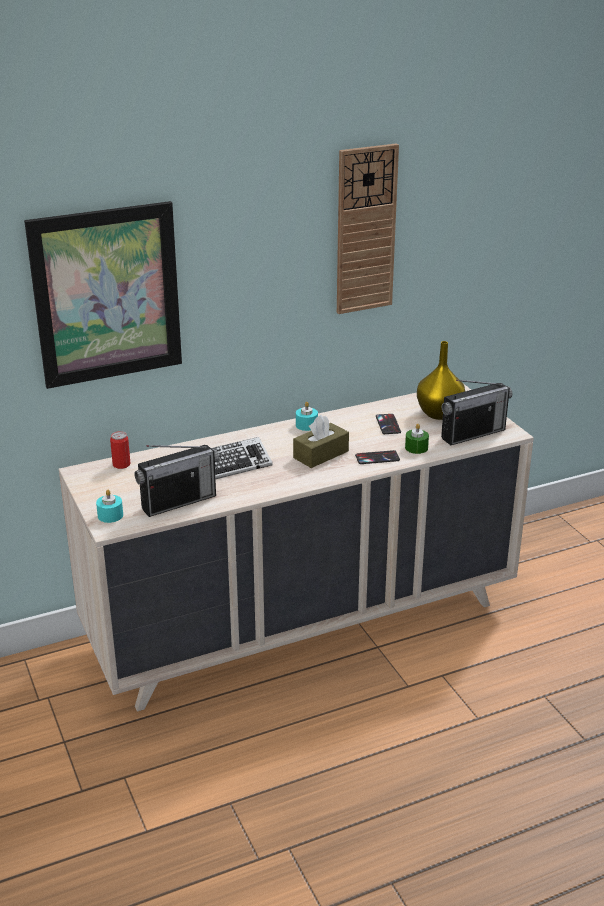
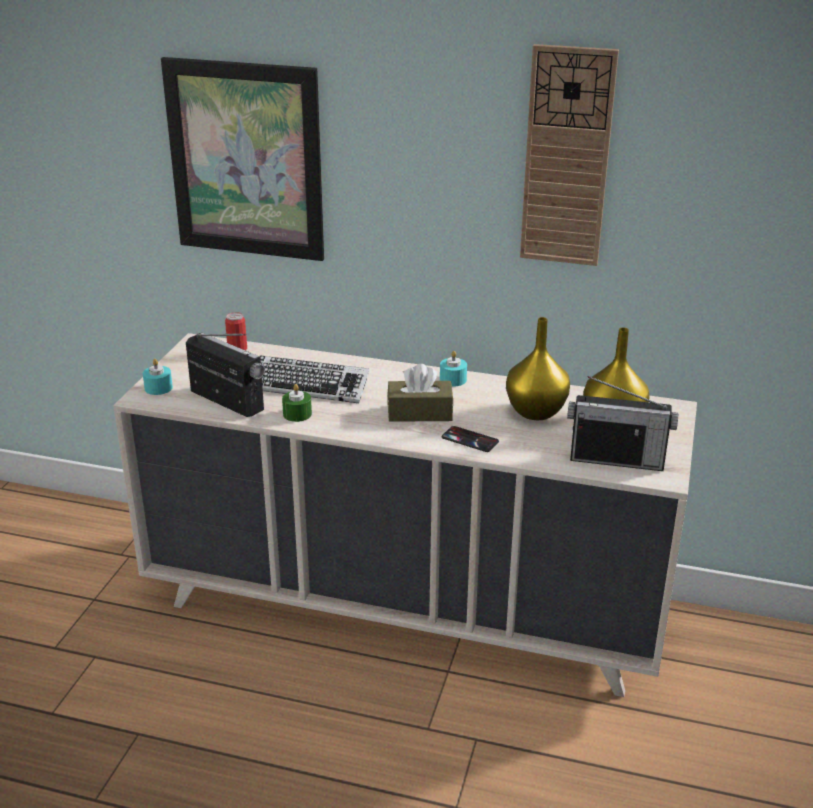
camera: 40 degrees right, 0 degrees up
(178, 502) = (226, 401): radio -> radio turned 150 degrees counterclockwise
(388, 424) = (537, 412): phone -> yellow vase
(416, 448) = (528, 447): green candle -> green candle (297, 414)

